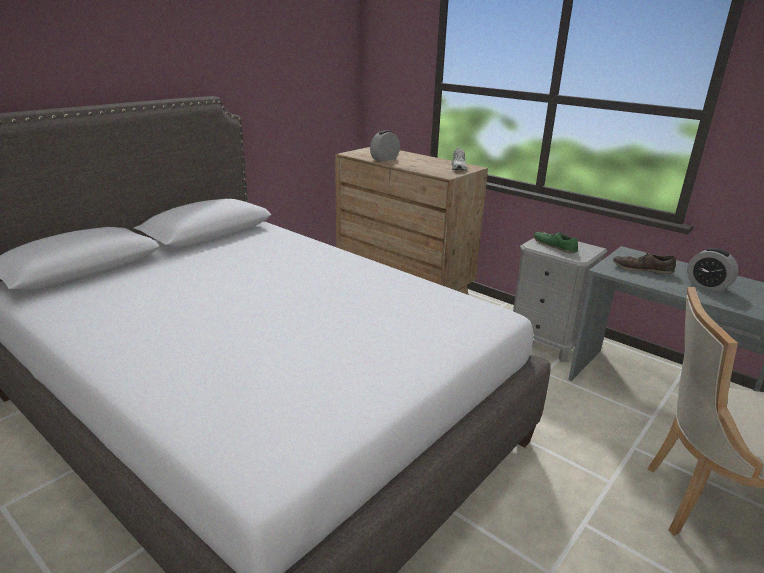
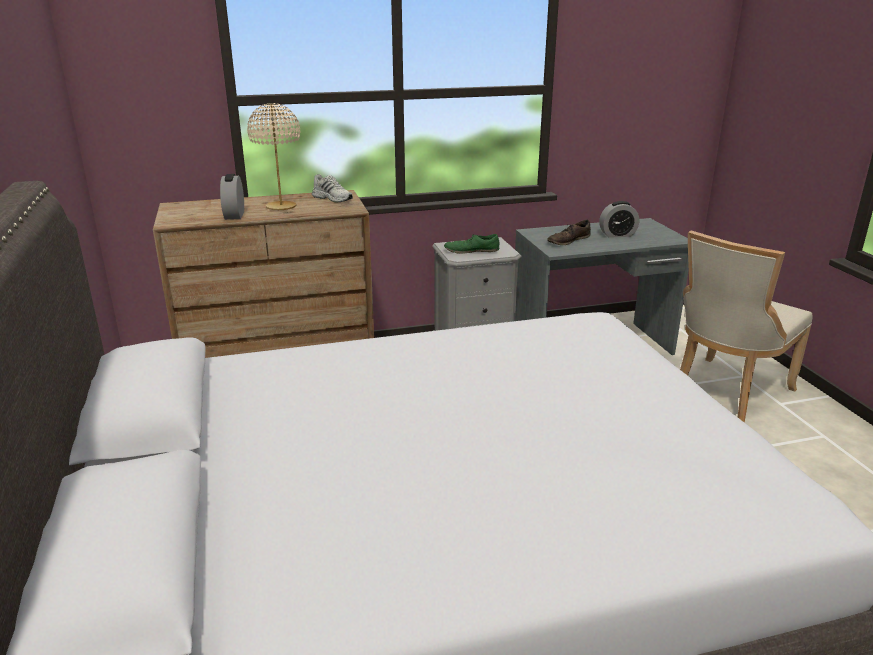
camera: 55 degrees left, 0 degrees up
(417, 163) = (280, 207): none -> beige table lamp

